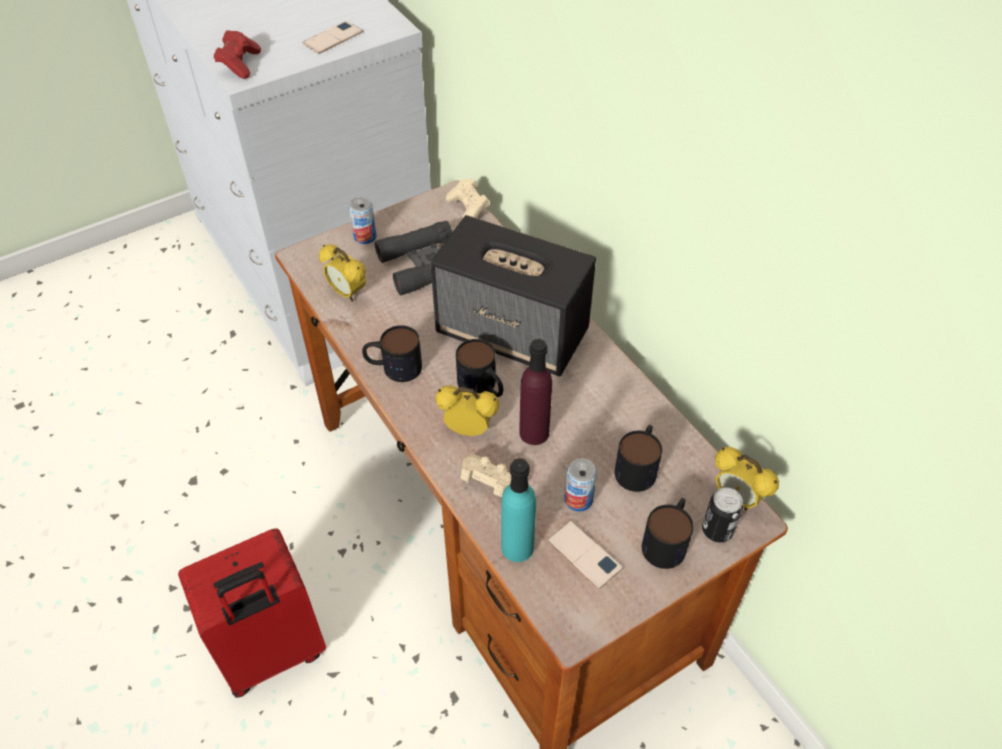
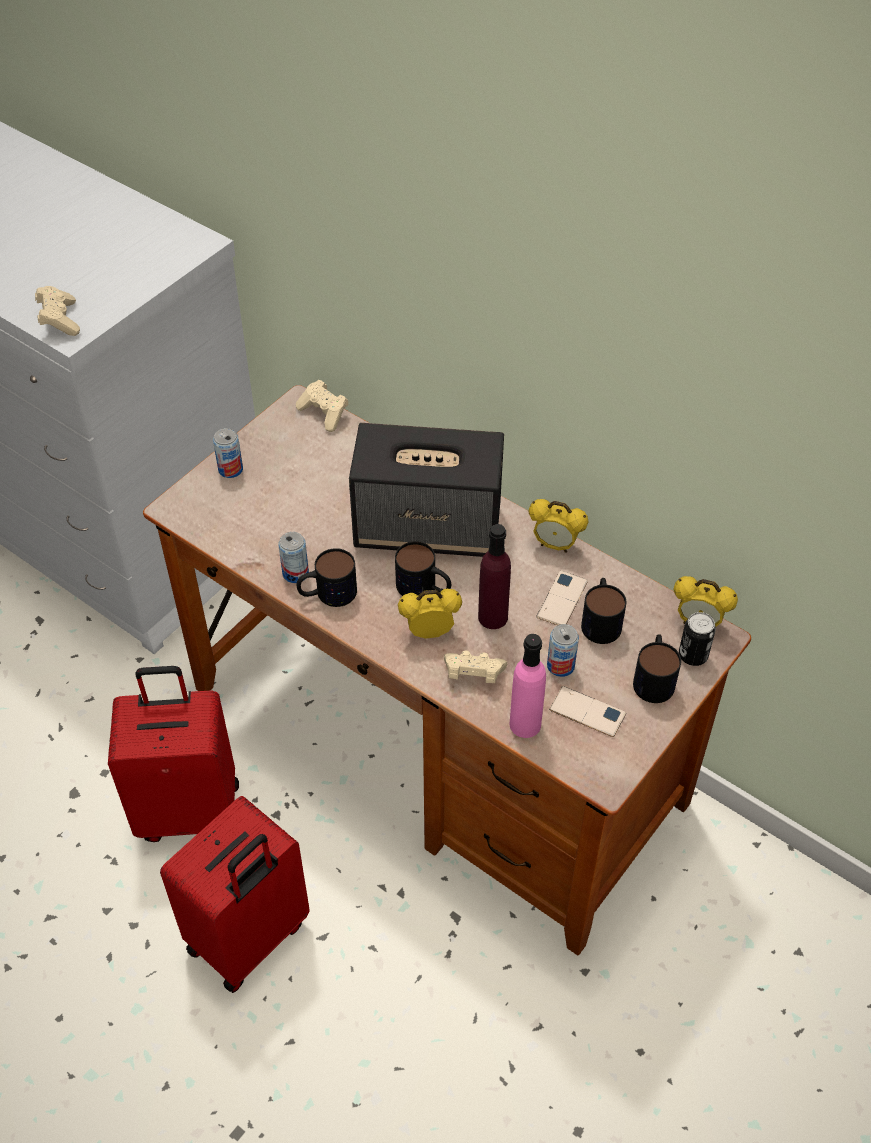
camera: 20 degrees left, 0 degrees up
(239, 64) = (59, 320): red game controller -> beige game controller
(275, 524) = (190, 809): none -> red suitcase
(333, 38) = (143, 268): phone -> phone (562, 599)
(347, 293) = (242, 533): alarm clock -> alarm clock (555, 545)
(374, 341) = (295, 573): none -> can
(424, 264) = (307, 482): black binoculars -> none
(517, 547) = (525, 724): turquoise bottle -> pink bottle

